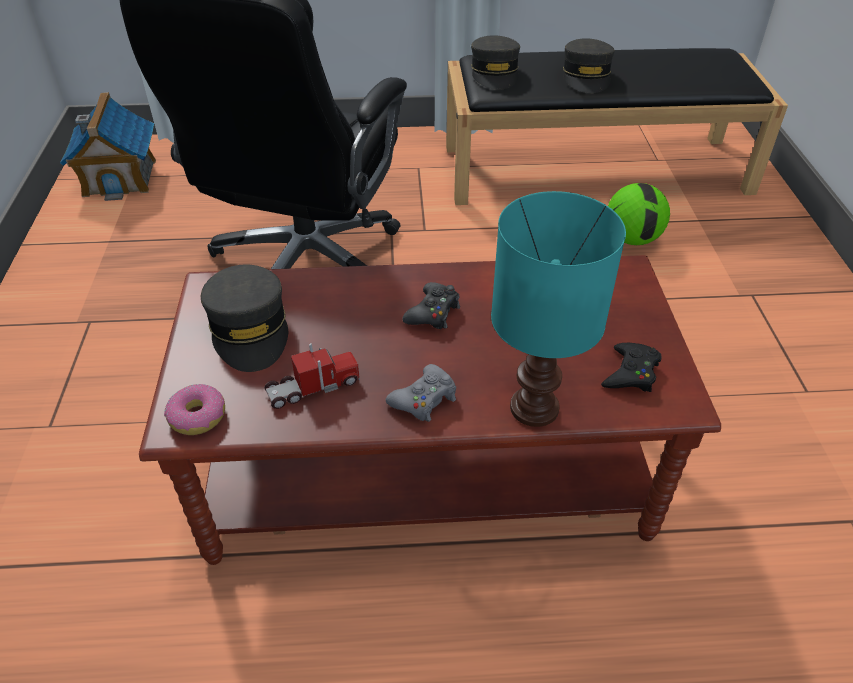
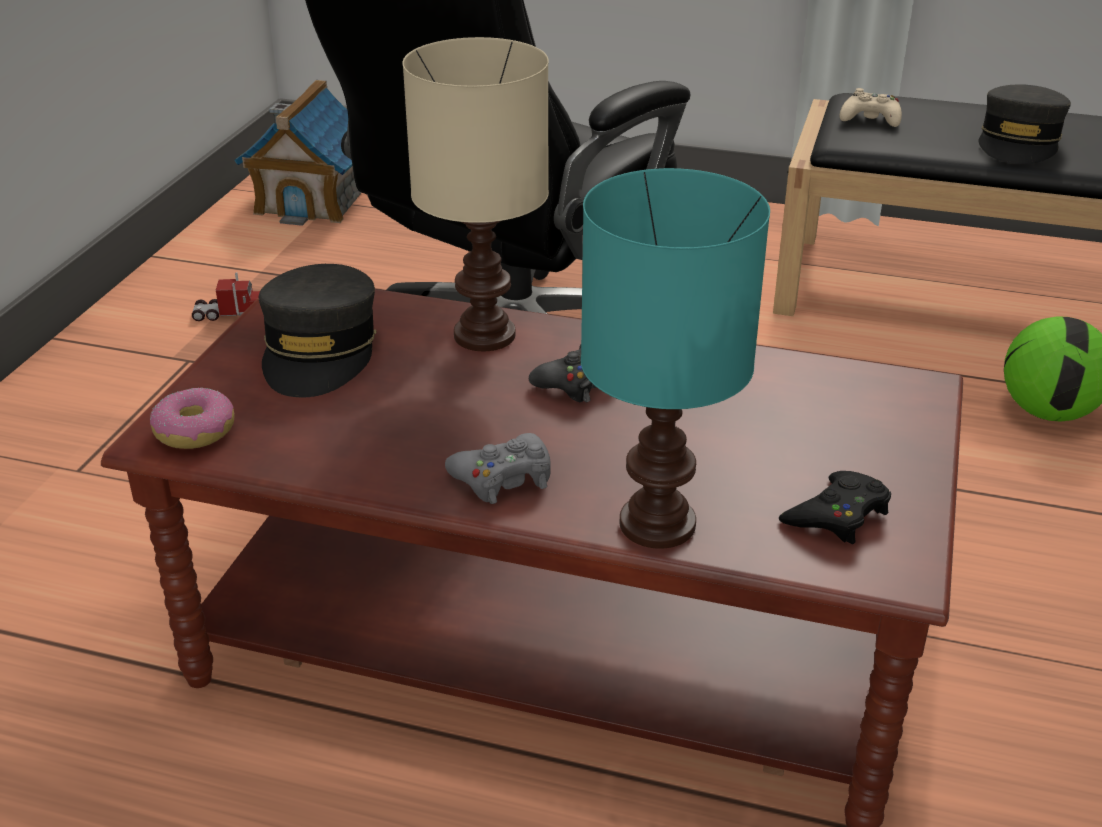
camera: 20 degrees right, 10 degrees down
(313, 387) = (361, 432): toy truck -> toy truck (234, 314)
(355, 292) = (486, 336): none -> beige table lamp
(495, 73) = (870, 119): grey cap -> beige game controller

